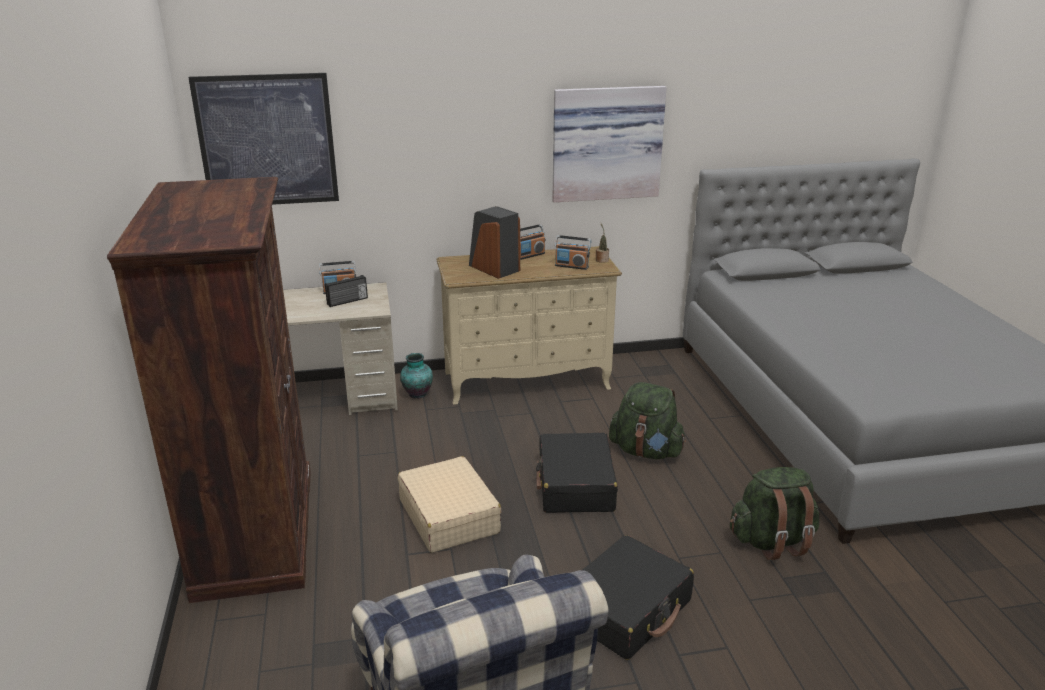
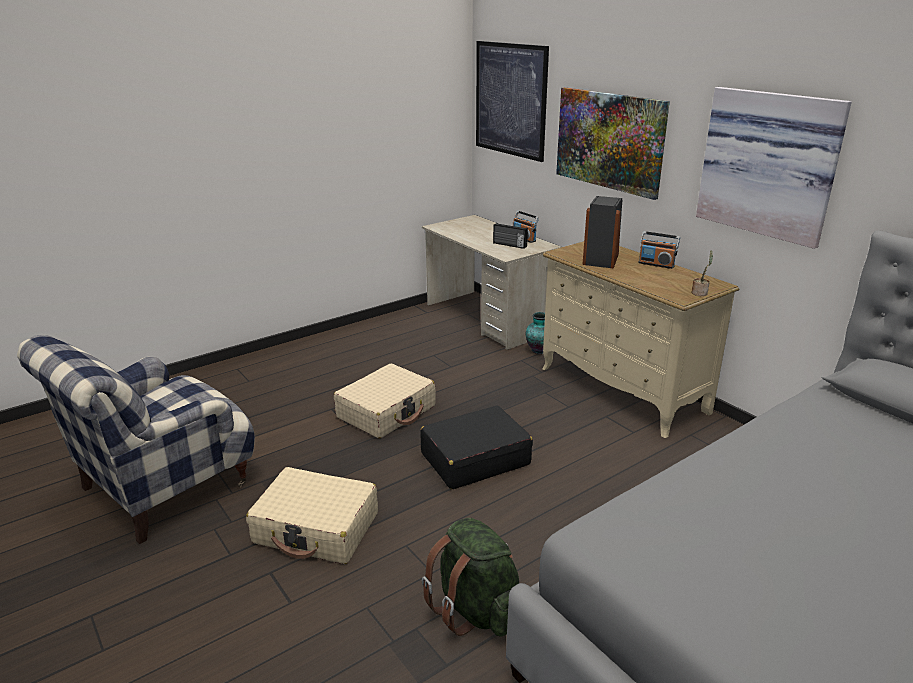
camera: 65 degrees right, 0 degrees up
(257, 530) = (325, 351): brown wardrobe -> none
(433, 158) = (609, 140): none -> picture
(571, 266) = (659, 284): radio -> none
(626, 609) = (316, 528): black suitcase -> beige suitcase
(646, 451) = (569, 486): green backpack -> none

